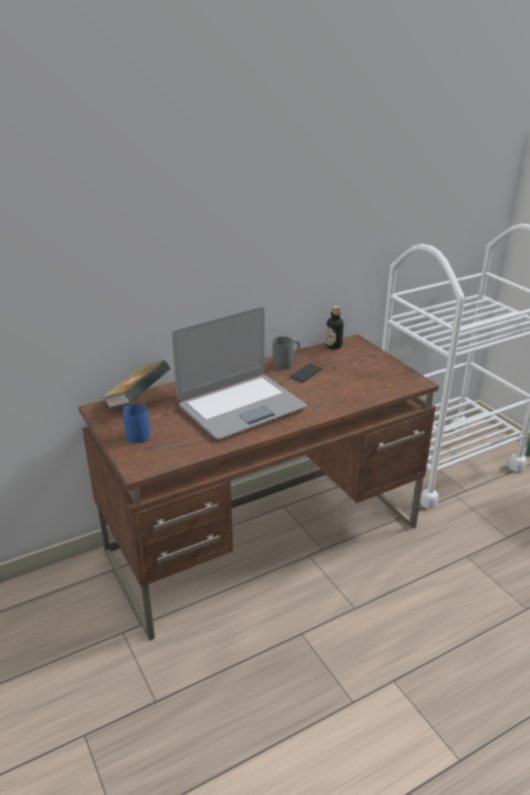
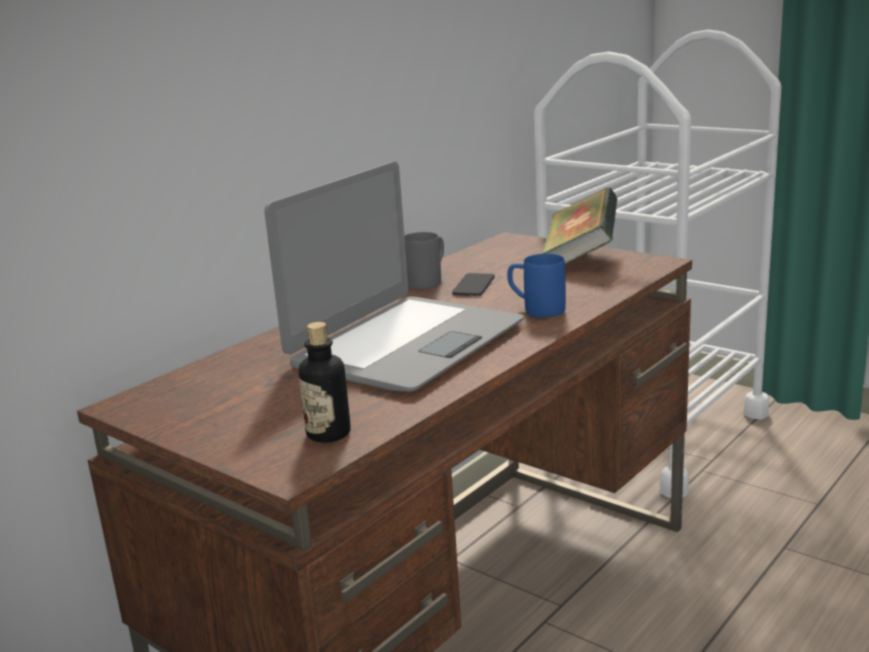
camera: 20 degrees left, 10 degrees down
(135, 434) = (235, 422): blue mug -> blue mug (536, 309)
(138, 401) = (199, 377): book -> book (580, 258)
(333, 346) = (483, 249): bottle -> bottle (328, 433)

